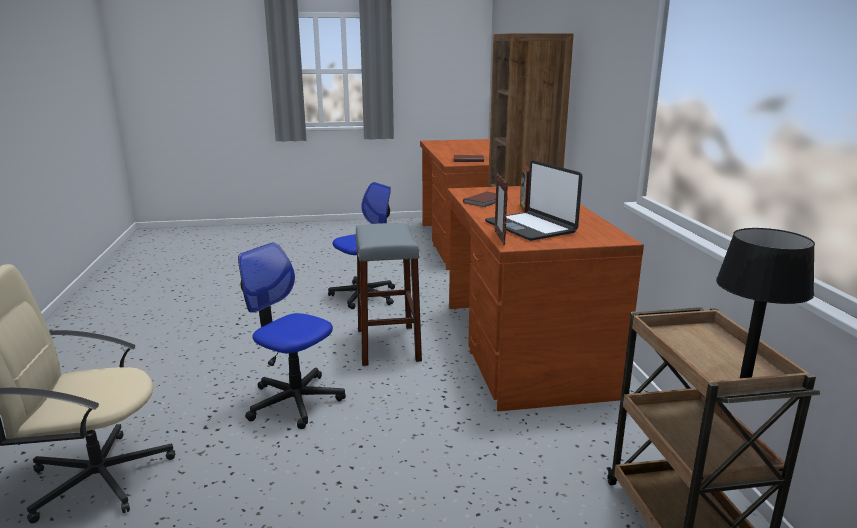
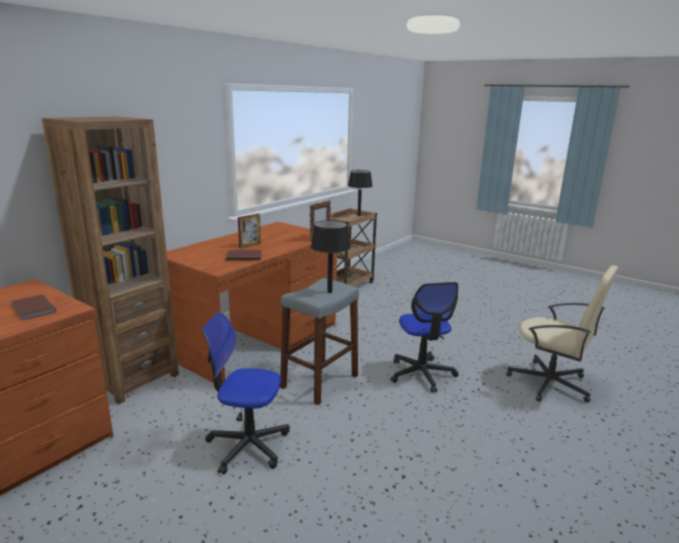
camera: 135 degrees left, 0 degrees up
(376, 236) = (329, 292): none -> black table lamp
(530, 227) = (288, 237): laptop -> none

